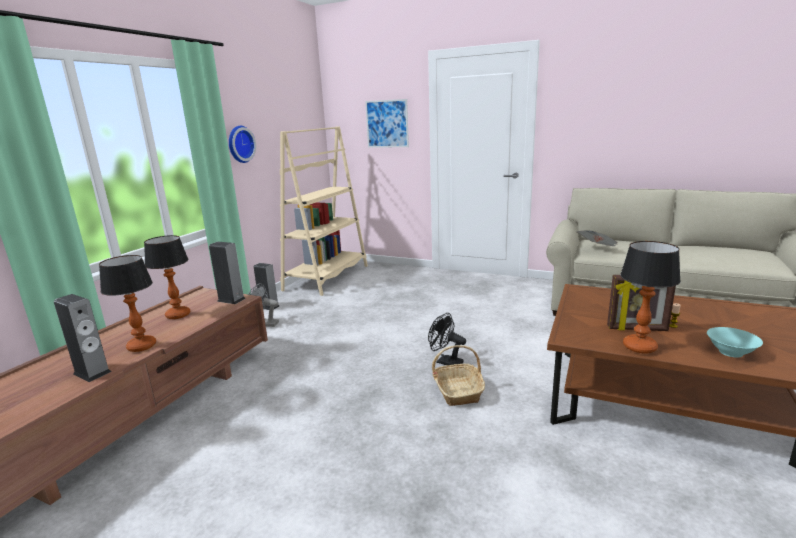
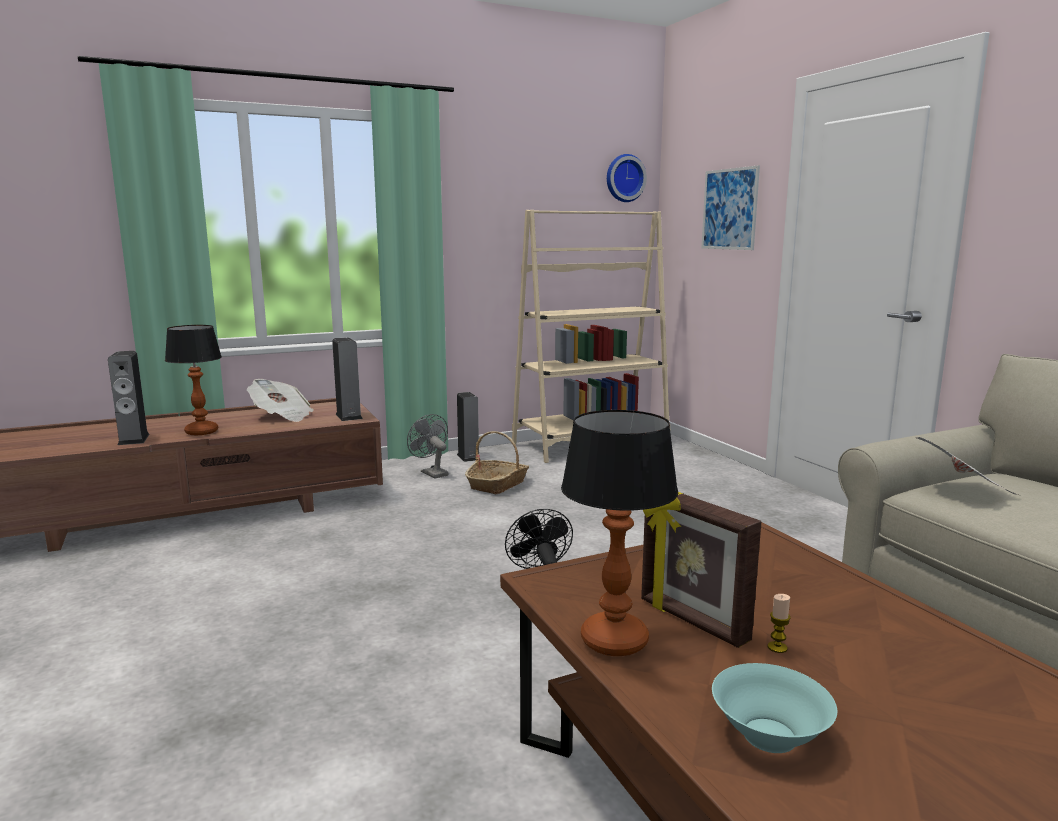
camera: 40 degrees right, 5 degrees down
(178, 315) = (282, 416): table lamp -> newspaper
(239, 144) = (472, 225): wall clock -> wall clock (624, 178)
(458, 391) = (486, 634): basket -> basket (497, 484)

